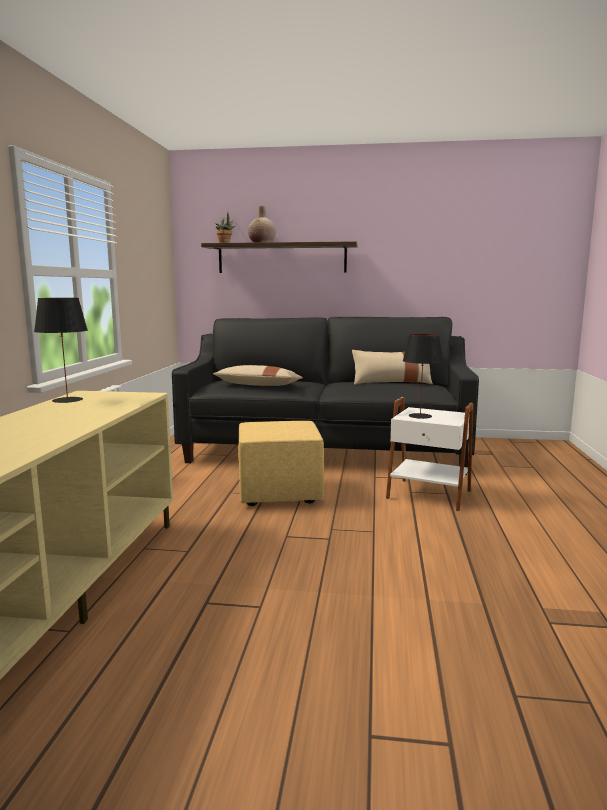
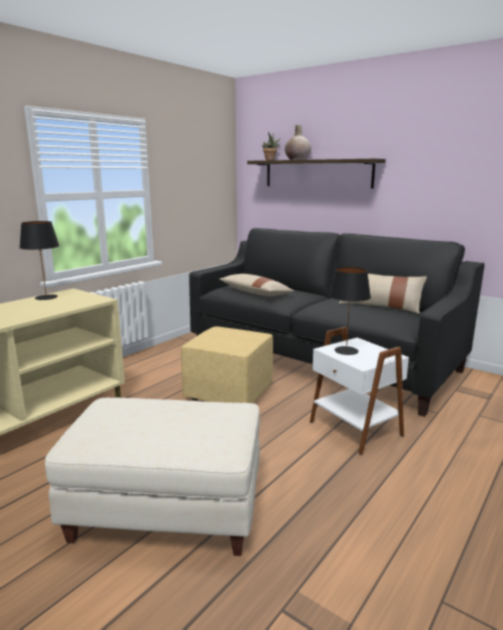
camera: 30 degrees right, 5 degrees up
(364, 595) = (166, 512): none -> beige ottoman

